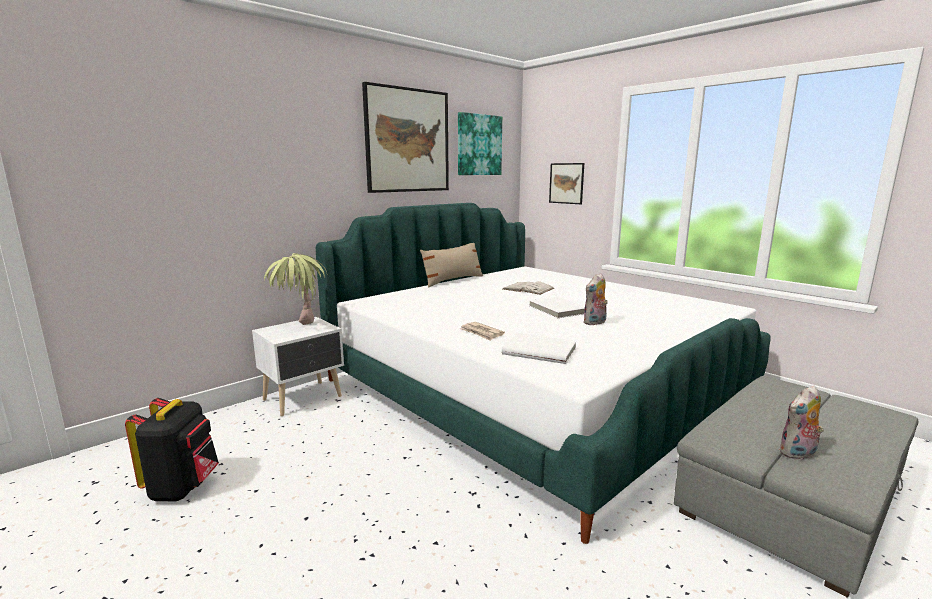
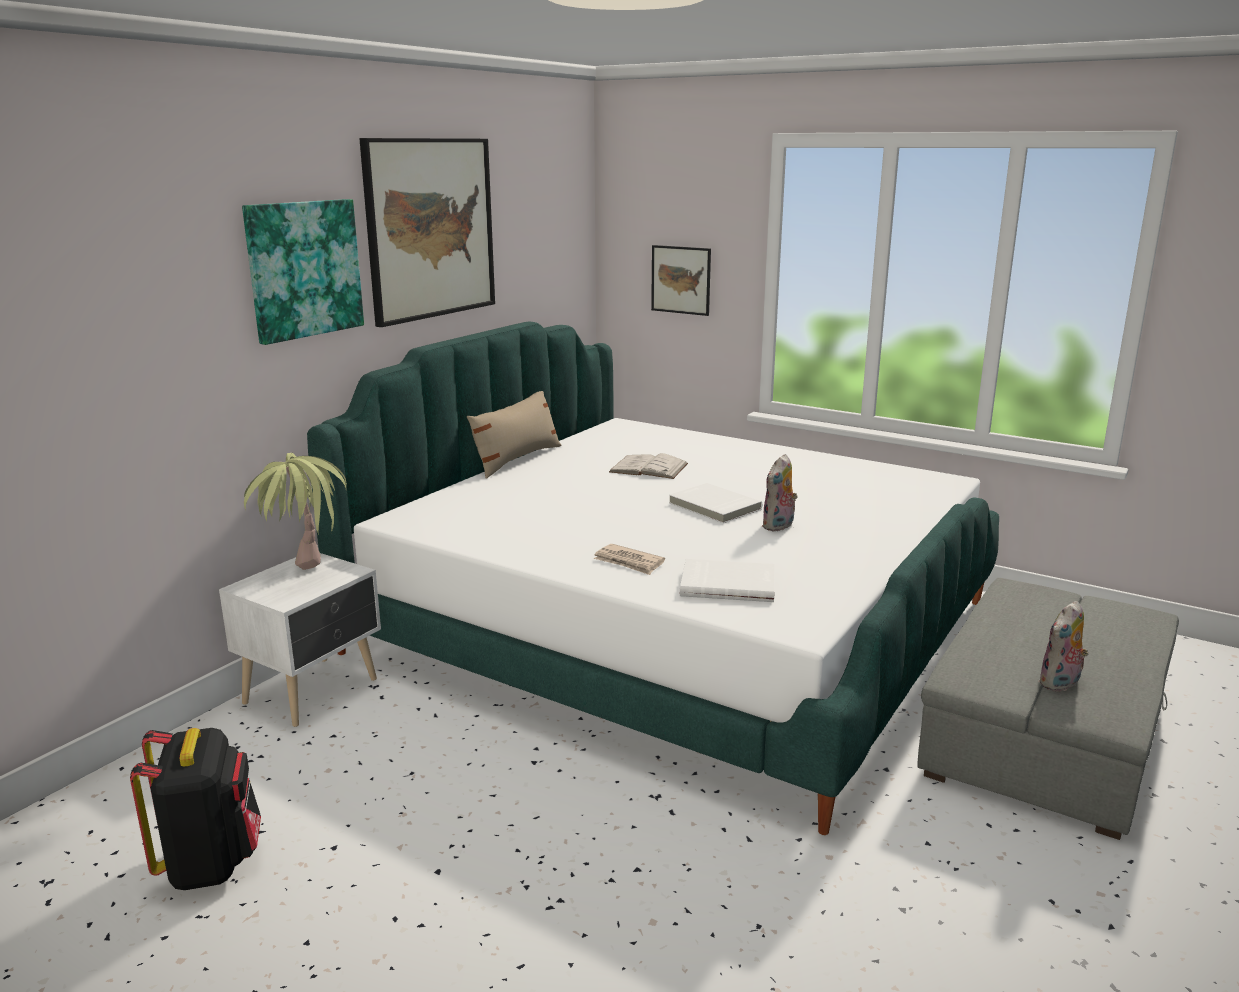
camera: 15 degrees left, 5 degrees up
(479, 145) = (534, 219): picture -> picture (303, 269)

